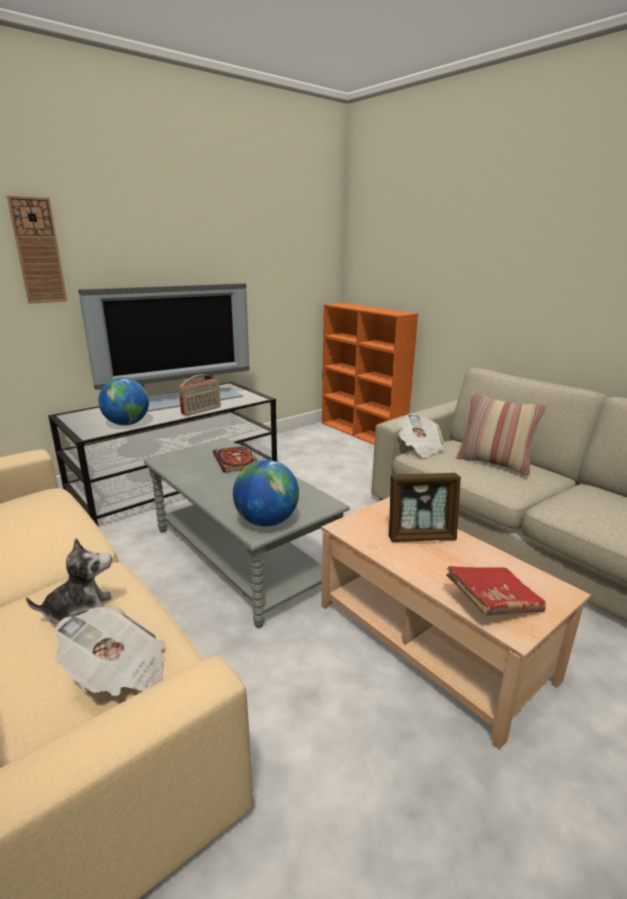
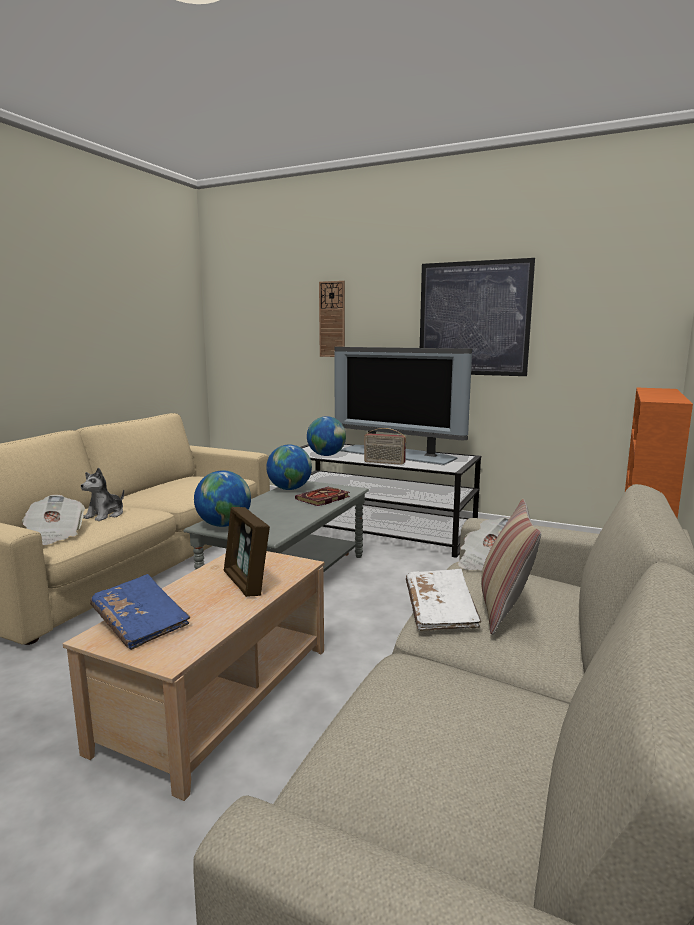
camera: 65 degrees right, 10 degrees down
(81, 612) = (105, 515): plush toy -> plush toy turned 75 degrees clockwise
(179, 469) = (289, 489): none -> globe
(208, 251) = (473, 319): none -> picture
(492, 481) = (440, 612): none -> white book
(492, 602) = (141, 624): red book -> blue book

